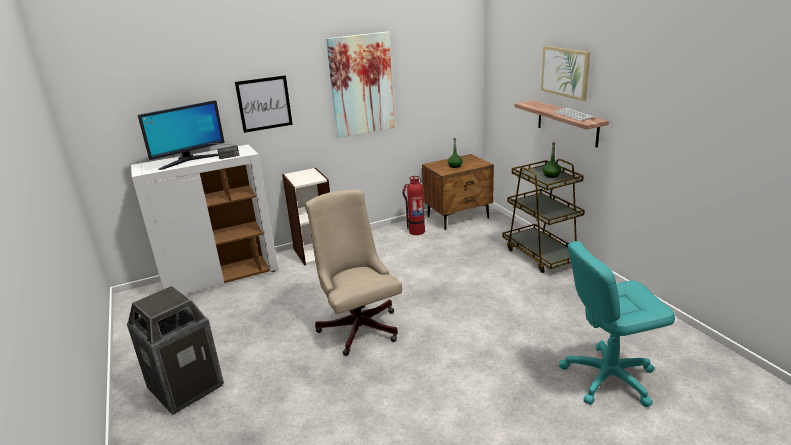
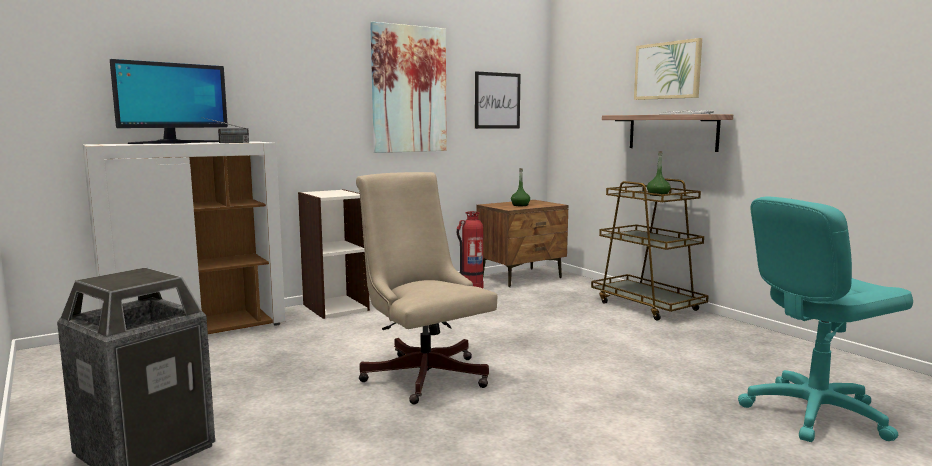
camera: 10 degrees left, 15 degrees down
(264, 103) = (284, 91): picture -> picture (497, 100)

